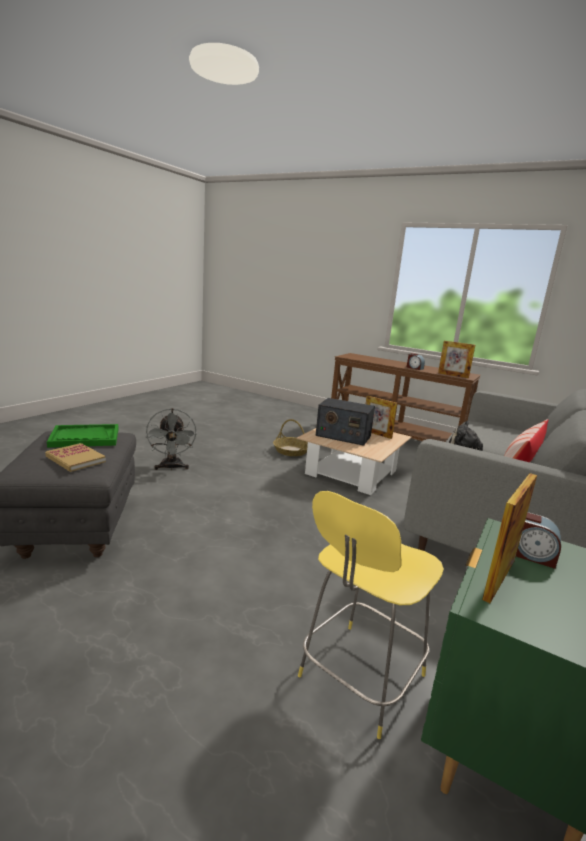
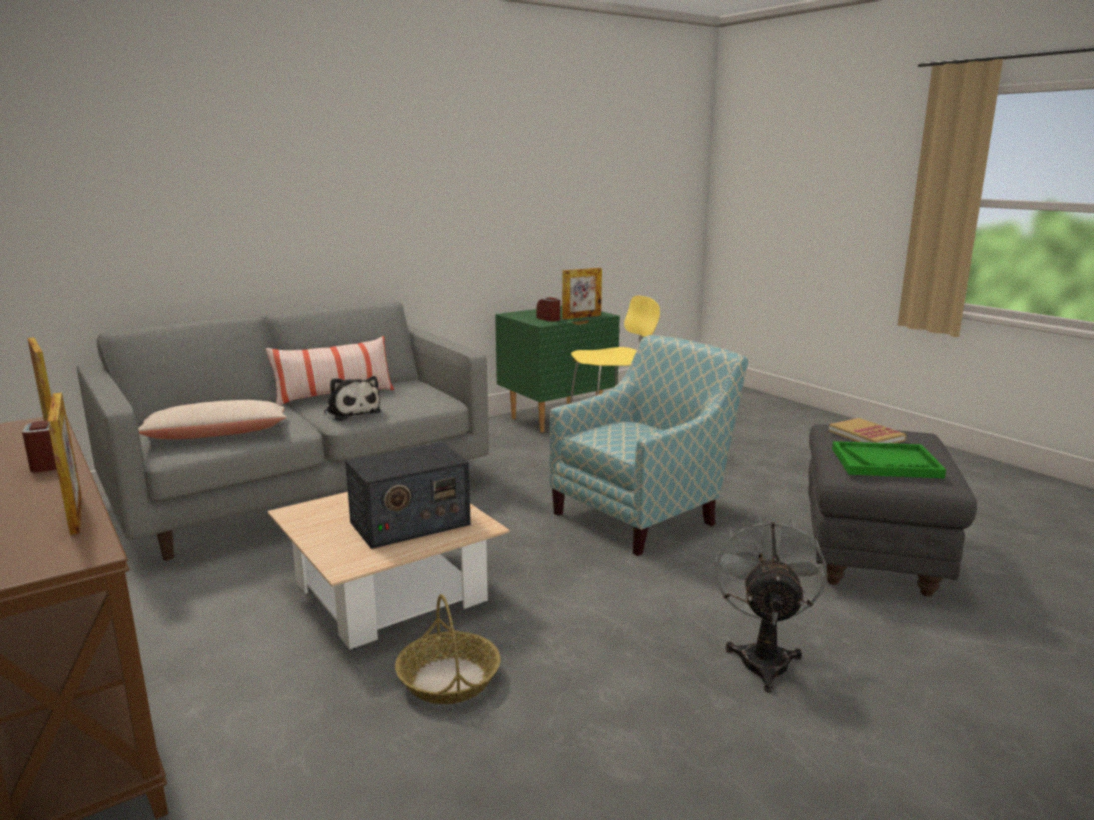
camera: 155 degrees left, 0 degrees up
(254, 542) = (643, 514): none -> armchair
(343, 436) = (409, 524): radio -> radio turned 105 degrees clockwise
(376, 434) = (329, 522): picture frame -> picture frame (76, 513)
(488, 432) = (216, 435): none -> beige pillow

